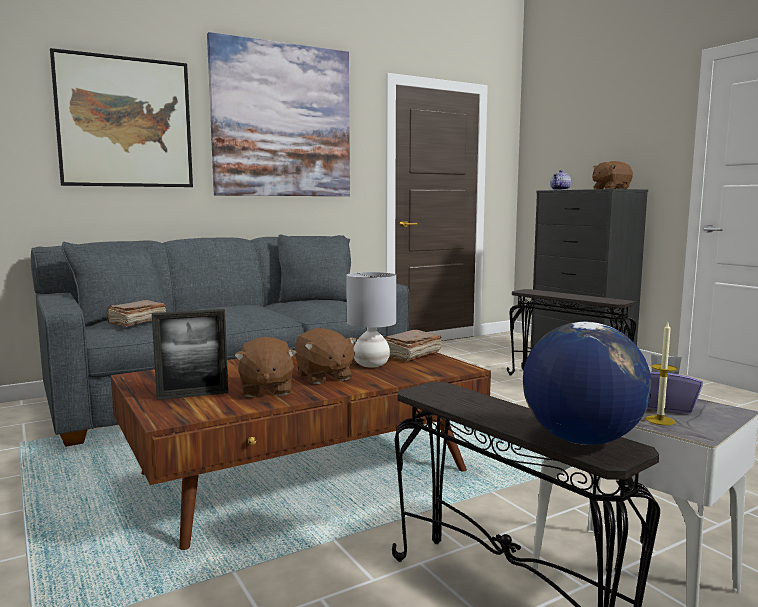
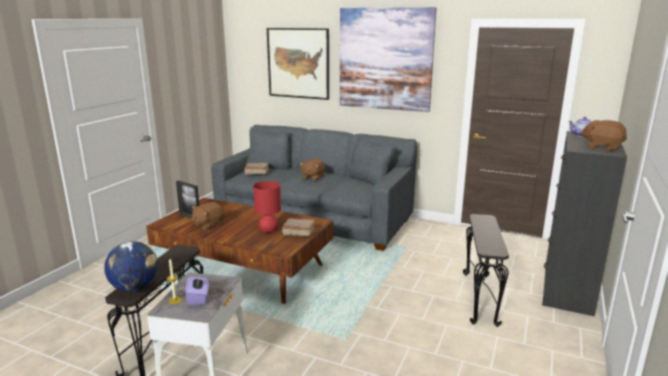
camera: 55 degrees right, 10 degrees up
(323, 377) = (237, 228): brown plush toy -> brown plush toy (312, 177)
(371, 365) = (268, 230): grey table lamp -> red table lamp

